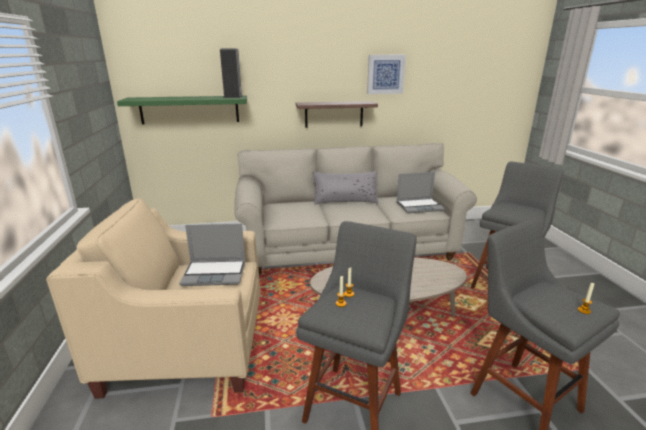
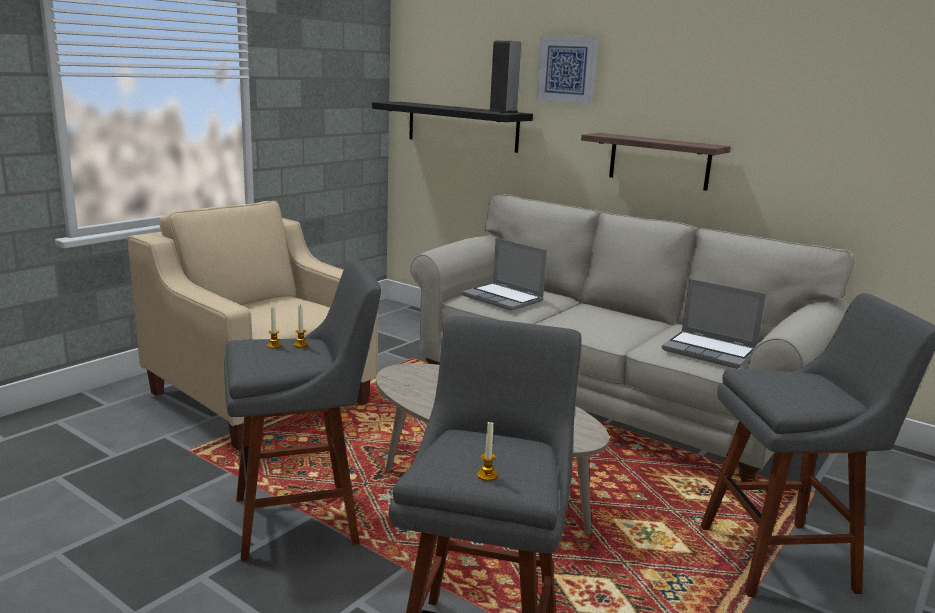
camera: 45 degrees right, 5 degrees down
(189, 109) = (462, 126): green shelf -> black shelf
(215, 273) = (293, 308): laptop -> laptop (504, 298)
(345, 201) = (615, 311): grey pillow -> none
(385, 74) = (763, 98): picture -> picture (567, 69)

